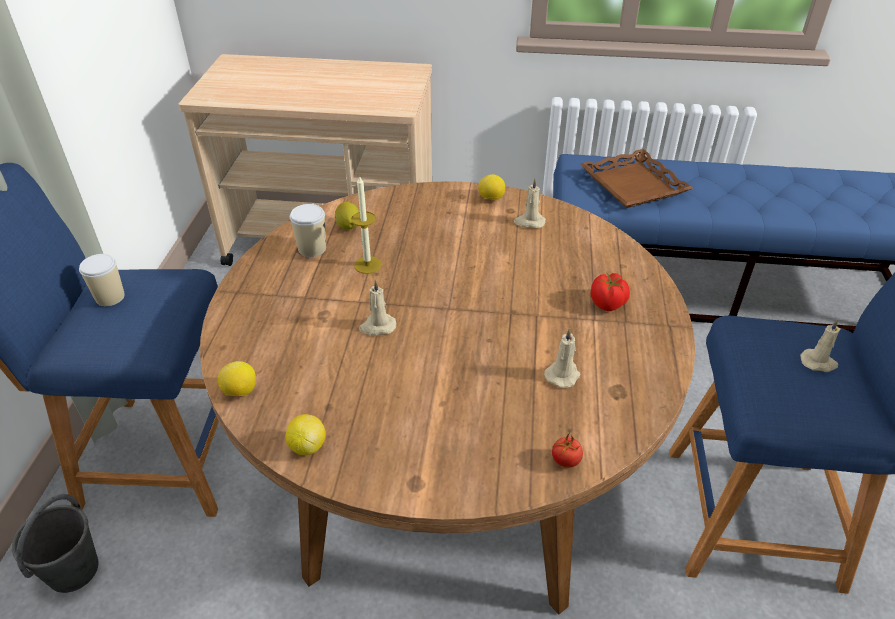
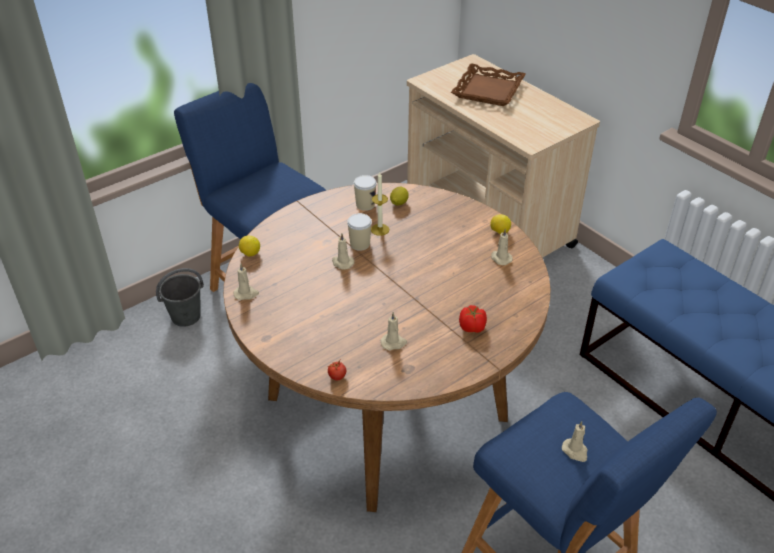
camera: 45 degrees right, 0 degrees up
(110, 297) = (266, 179): cup -> cup (360, 244)
(307, 446) = (246, 294): lemon -> beige candle
(632, 185) = (680, 289): brown tray -> brown tray (487, 90)

